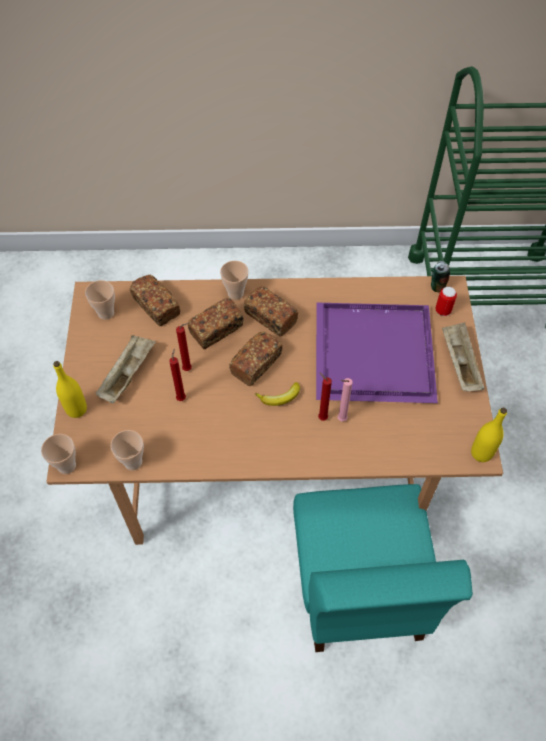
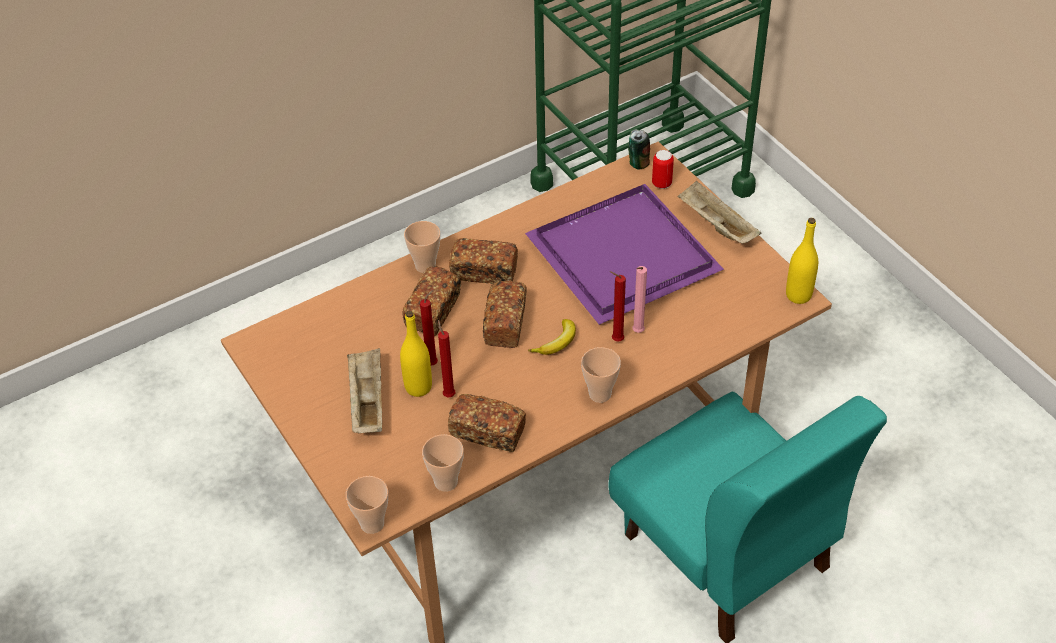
camera: 30 degrees left, 10 degrees down
(76, 409) = (335, 464): yellow bottle -> yellow bottle (418, 387)
(106, 313) = (288, 353): cup -> cup (600, 394)
(156, 306) = (343, 319): bread -> bread (488, 432)

